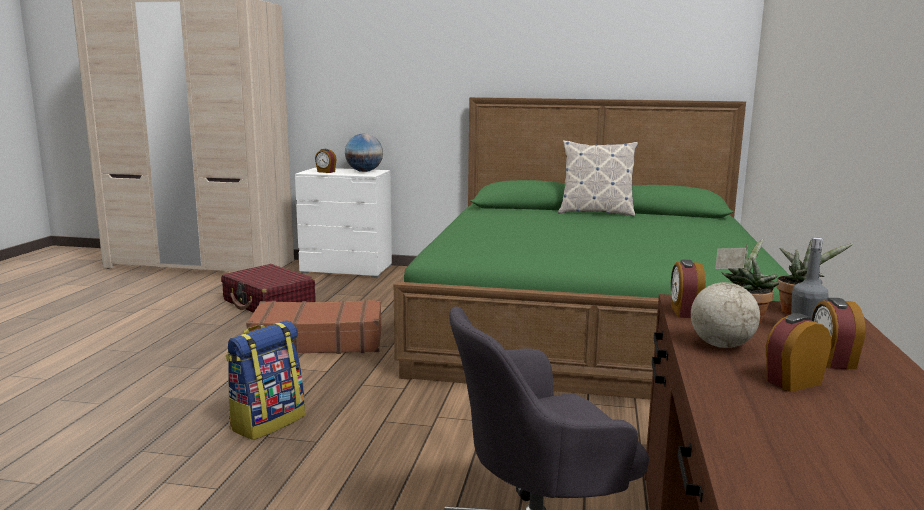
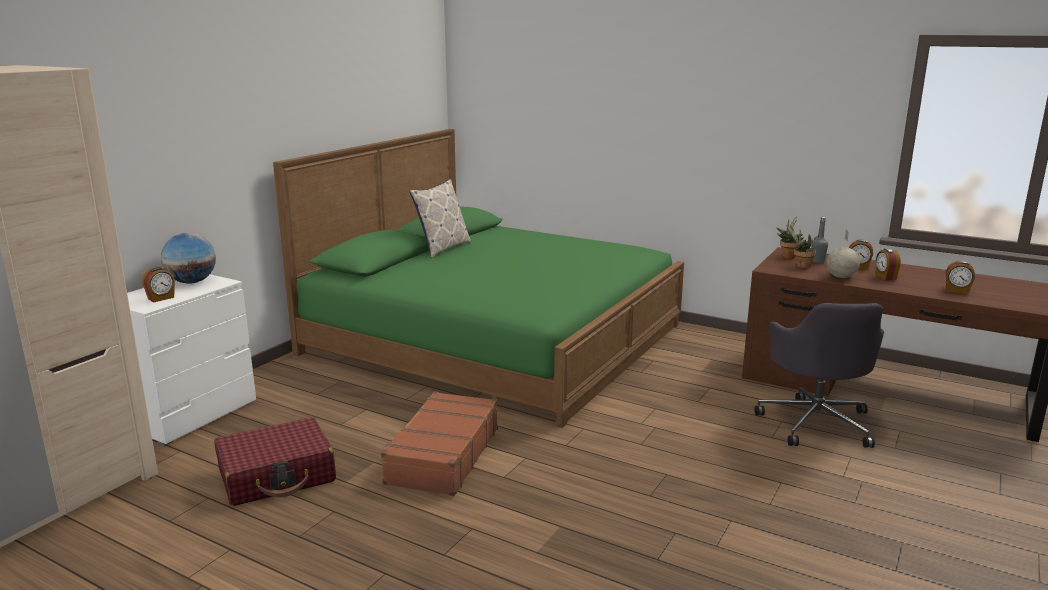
camera: 70 degrees left, 5 degrees up
(267, 422) = (622, 494): backpack -> none
(684, 312) = (788, 273): alarm clock -> alarm clock (957, 290)

